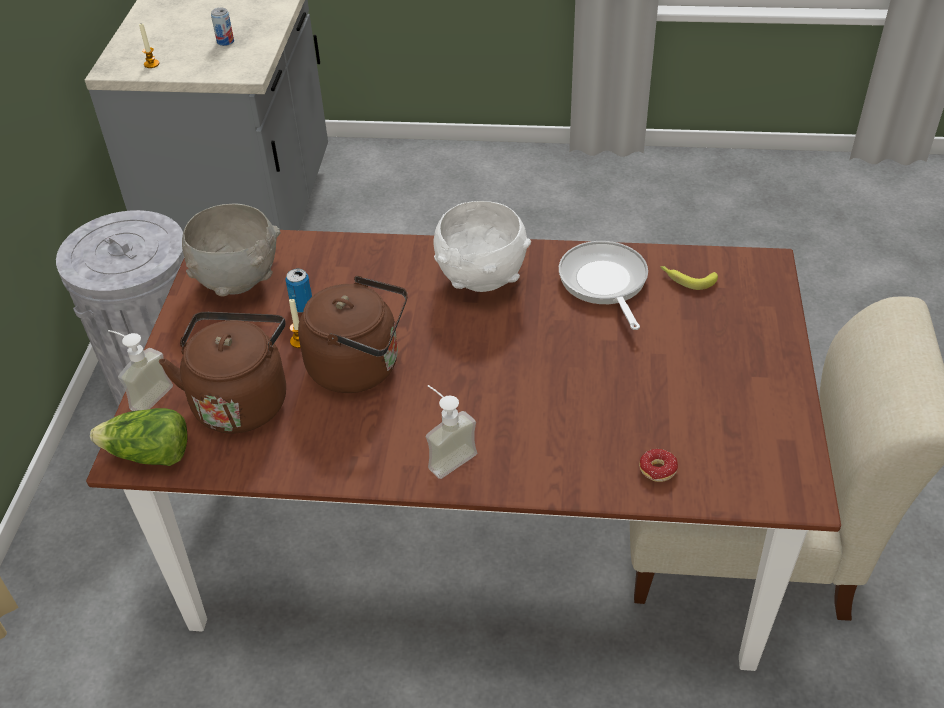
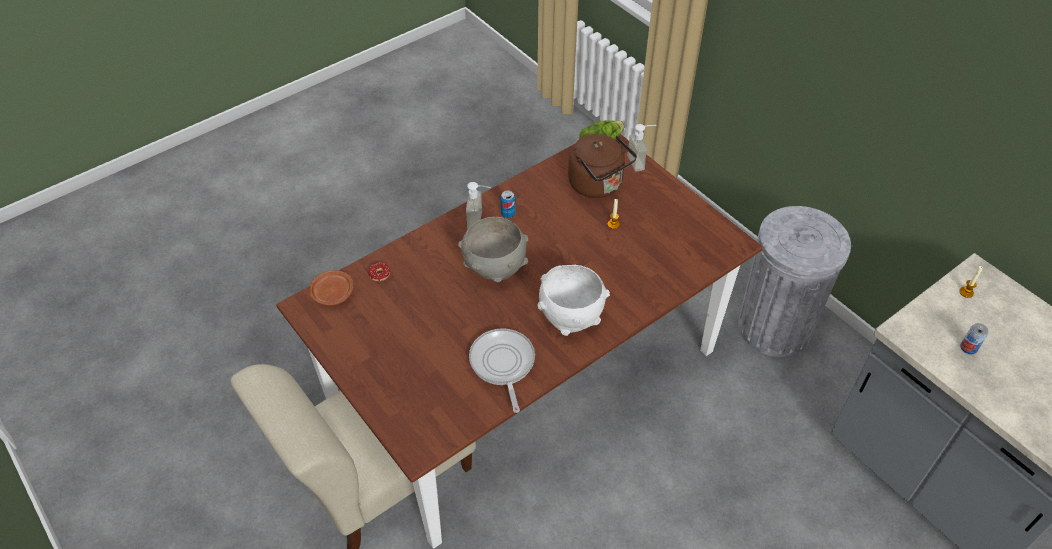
camera: 135 degrees right, 5 degrees up
(238, 282) = (688, 231): grey bowl -> grey bowl (494, 269)
(302, 306) = (638, 241): can -> can (508, 214)
(360, 367) = (568, 232): brown kettle -> none
(604, 283) = (502, 364): frying pan -> frying pan turned 135 degrees counterclockwise
(687, 279) = (457, 401): banana -> none
(744, 487) = (332, 292): none -> brown plate

